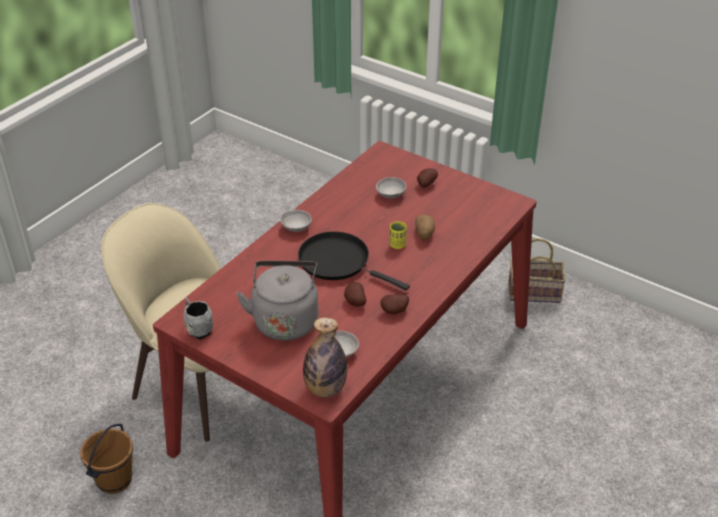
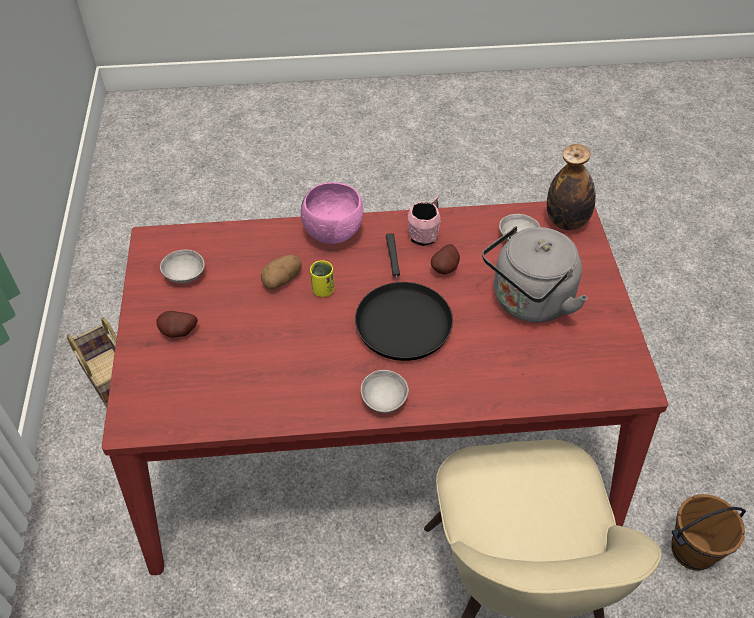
camera: 130 degrees left, 10 degrees up
(198, 328) = (623, 360): grey mug -> none
(390, 194) = (230, 353): grey bowl -> grey bowl (185, 275)
(395, 312) = (425, 233): potato -> pink mug
(442, 273) = (333, 233): none -> pink bowl

